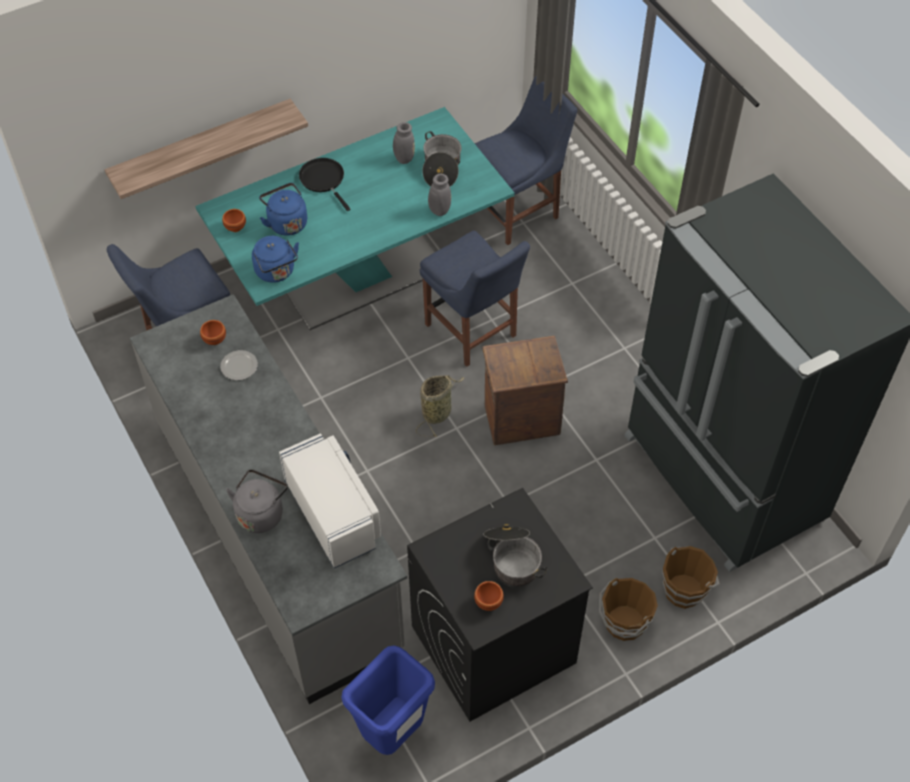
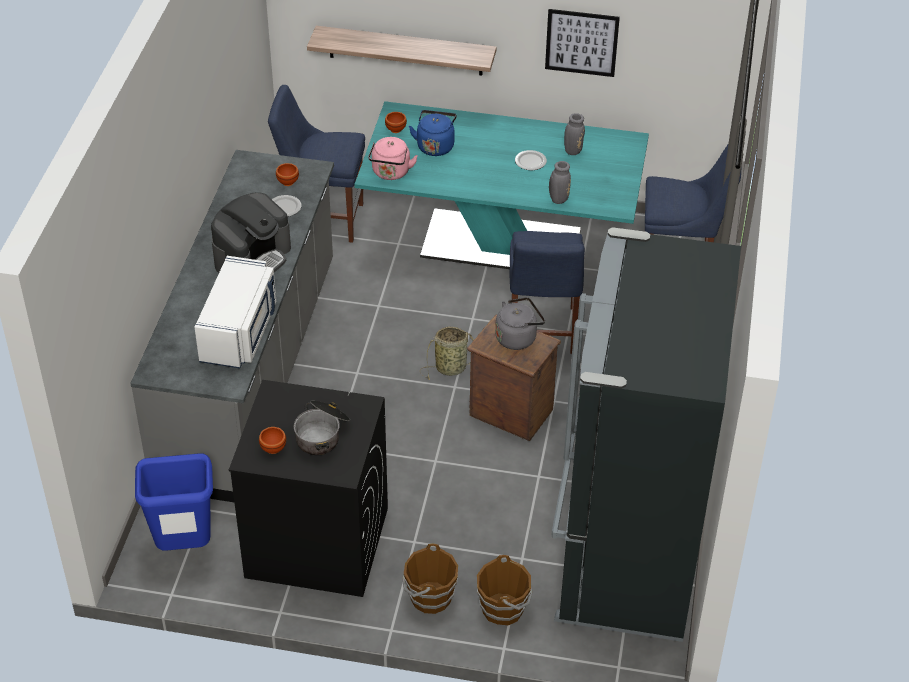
camera: 40 degrees right, 10 degrees down
(261, 513) = (194, 301): grey kettle -> grey kettle (518, 337)
(264, 433) = (252, 257): none -> coffee machine
(276, 272) = (391, 173): blue kettle -> pink kettle
(324, 180) = (495, 133): black frying pan -> none
(369, 54) = (581, 42): none -> picture
(380, 189) = (531, 161): none -> plate
(441, 168) = (594, 173): cooking pot -> none

